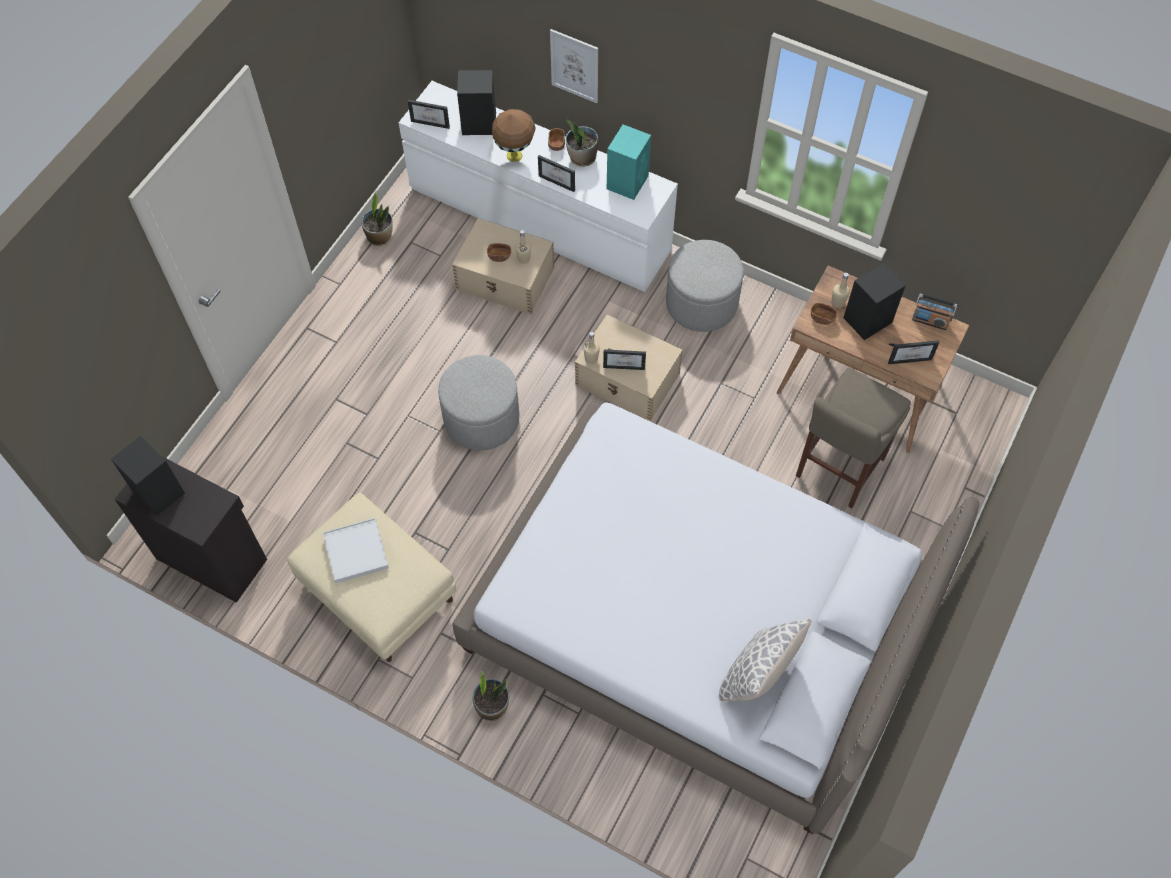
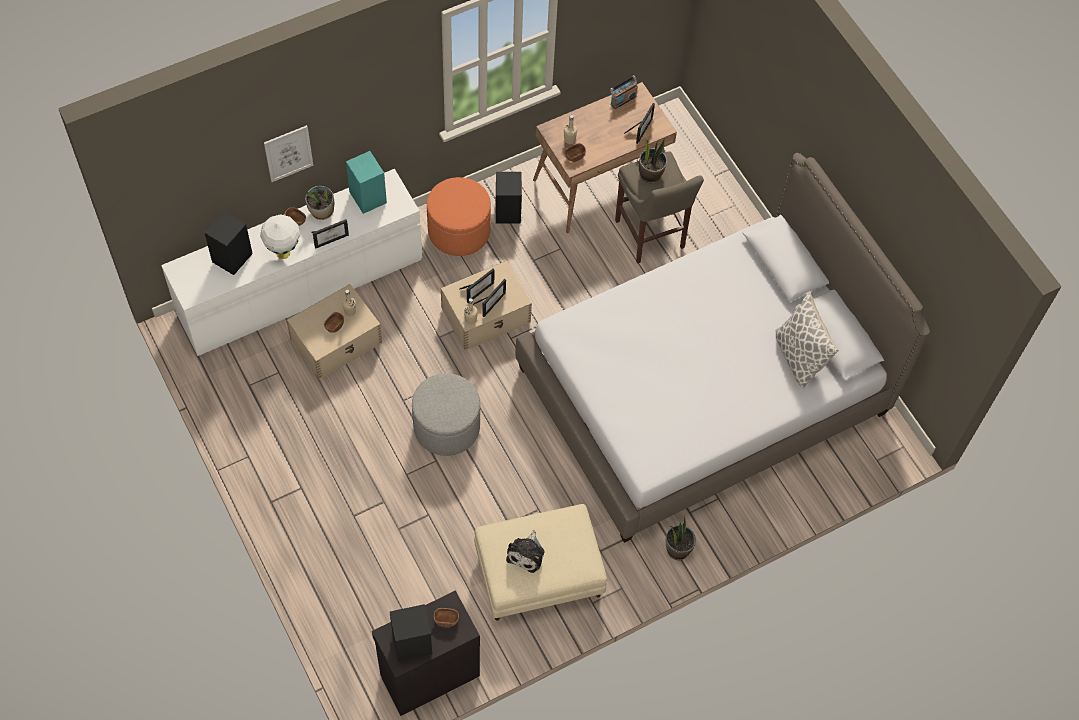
camera: 60 degrees left, 0 degrees up
(201, 506) = (446, 619): none -> brown bowl
(356, 552) = (527, 553): white tray -> plush toy
(380, 237) = (225, 404): potted plant -> potted plant (650, 174)
(432, 121) = (203, 287): picture frame -> picture frame (478, 289)
(515, 156) = (283, 252): brown table lamp -> white table lamp
(701, 303) = (459, 231): grey ottoman -> orange ottoman
(868, 319) = (596, 132): black speaker -> black speaker (508, 210)

